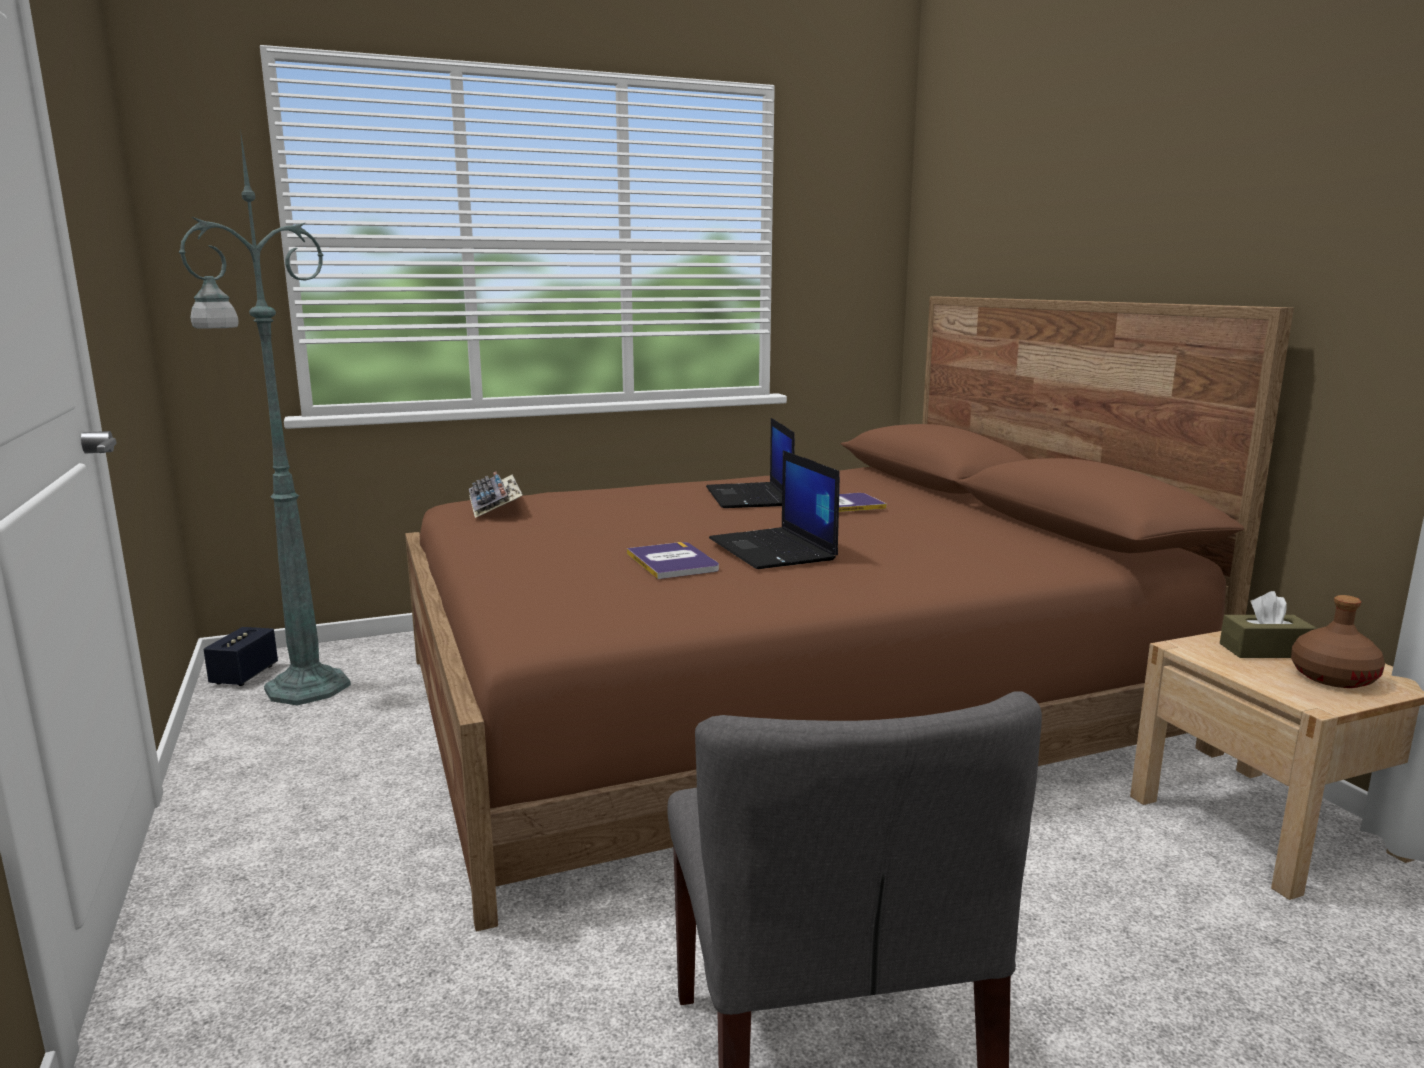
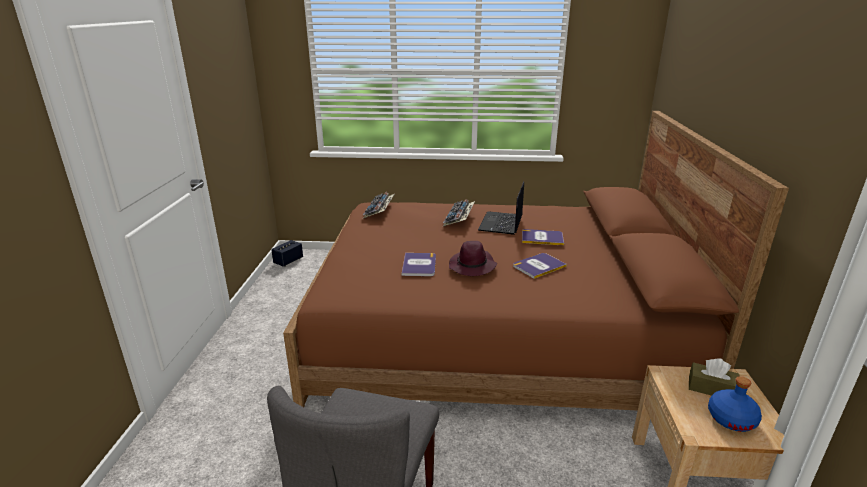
camera: 25 degrees right, 10 degrees up
(303, 689) = (304, 273): green floor lamp -> none
(669, 497) = (459, 218): none -> keyboard
(774, 550) = (472, 266): laptop -> purple hat
(881, 535) = (539, 266): none -> book
(1332, 677) = (731, 419): brown bottle -> blue bottle

